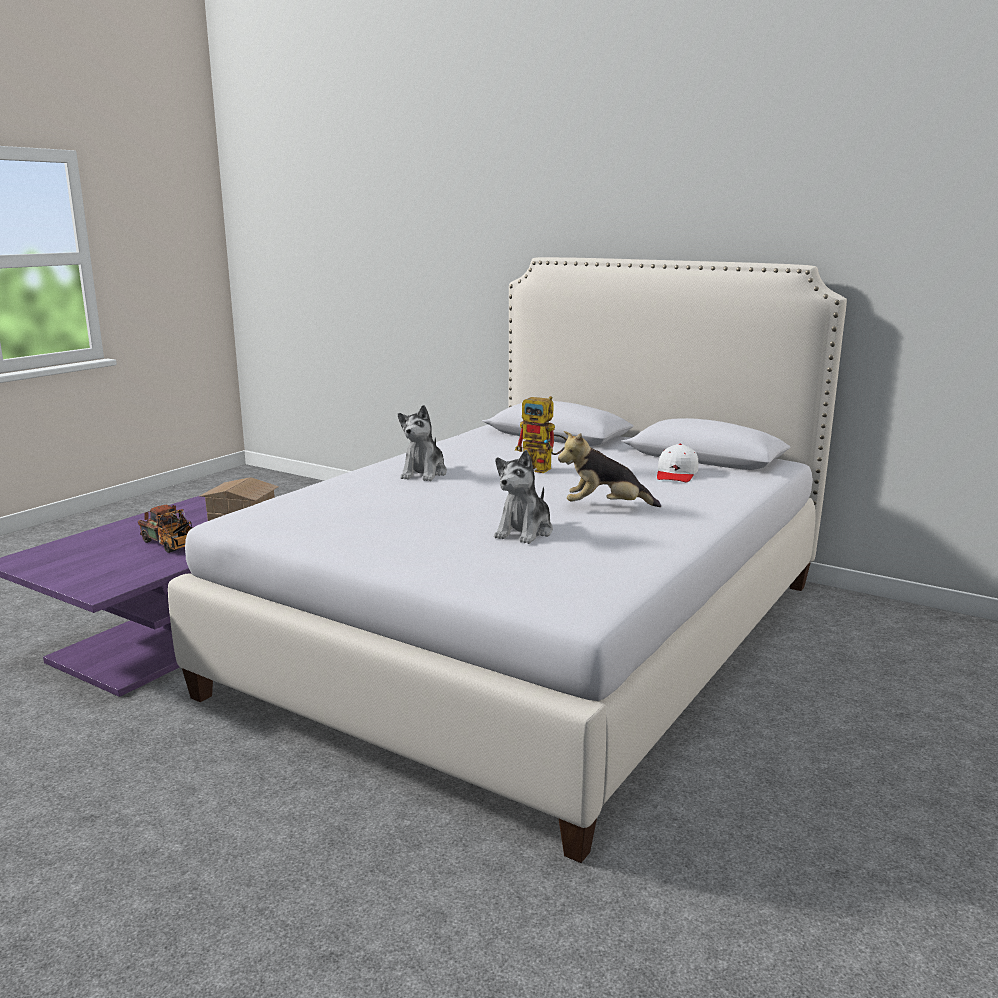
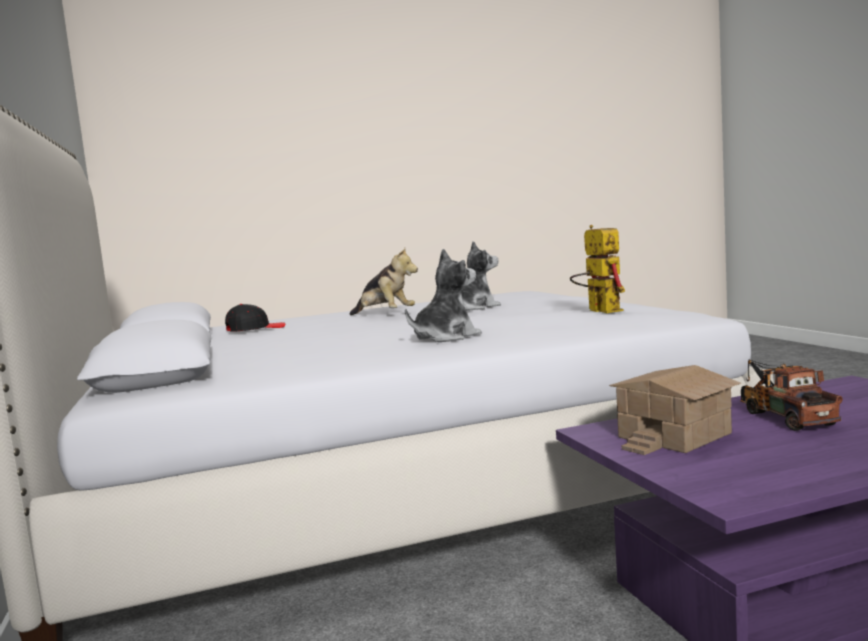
camera: 140 degrees left, 10 degrees down
(543, 469) = (331, 335): toy robot -> toy robot (598, 310)
(676, 474) = (255, 329): white cap -> black cap

